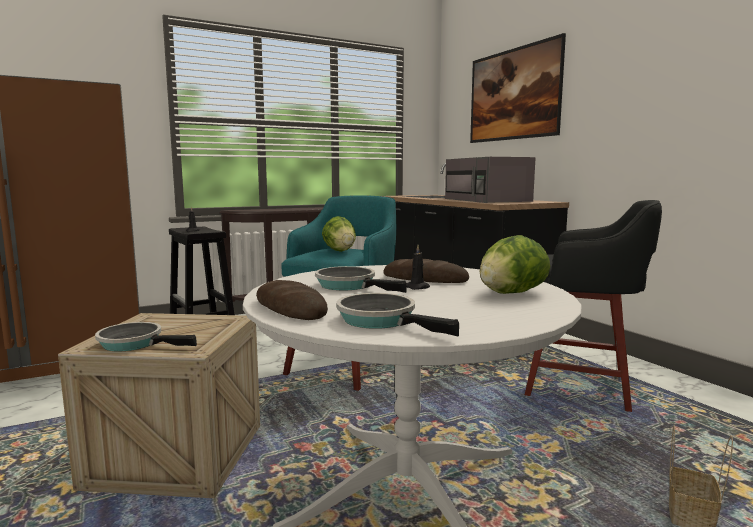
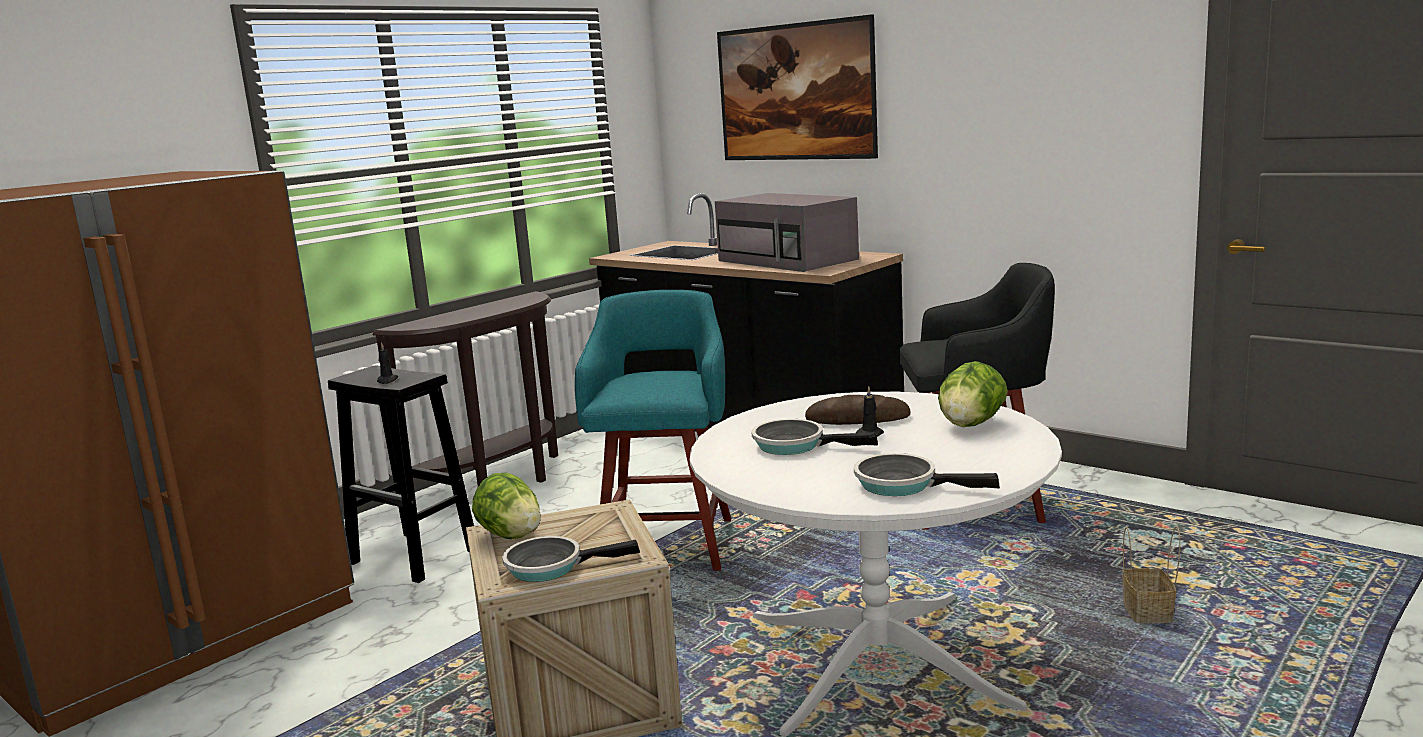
camera: 20 degrees left, 5 degrees up
(290, 308) = (790, 488): bread -> none
(340, 251) = (655, 382): lettuce -> lettuce (511, 535)

